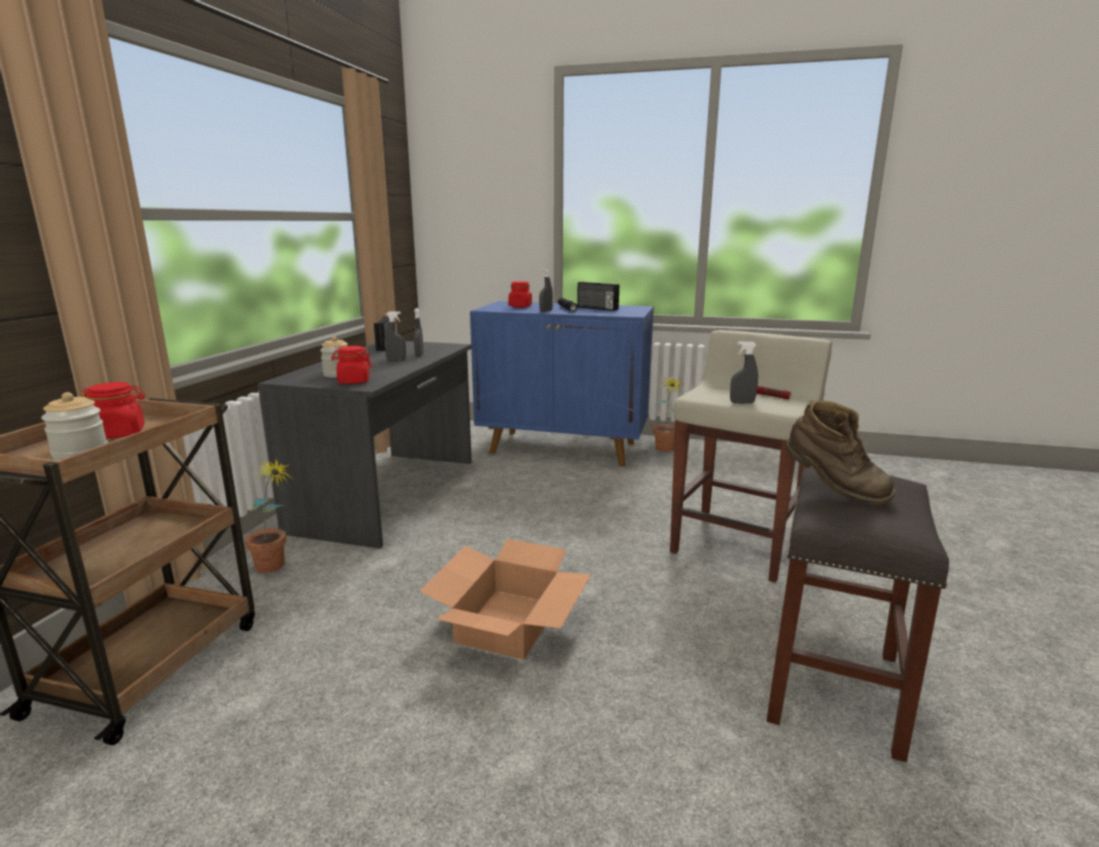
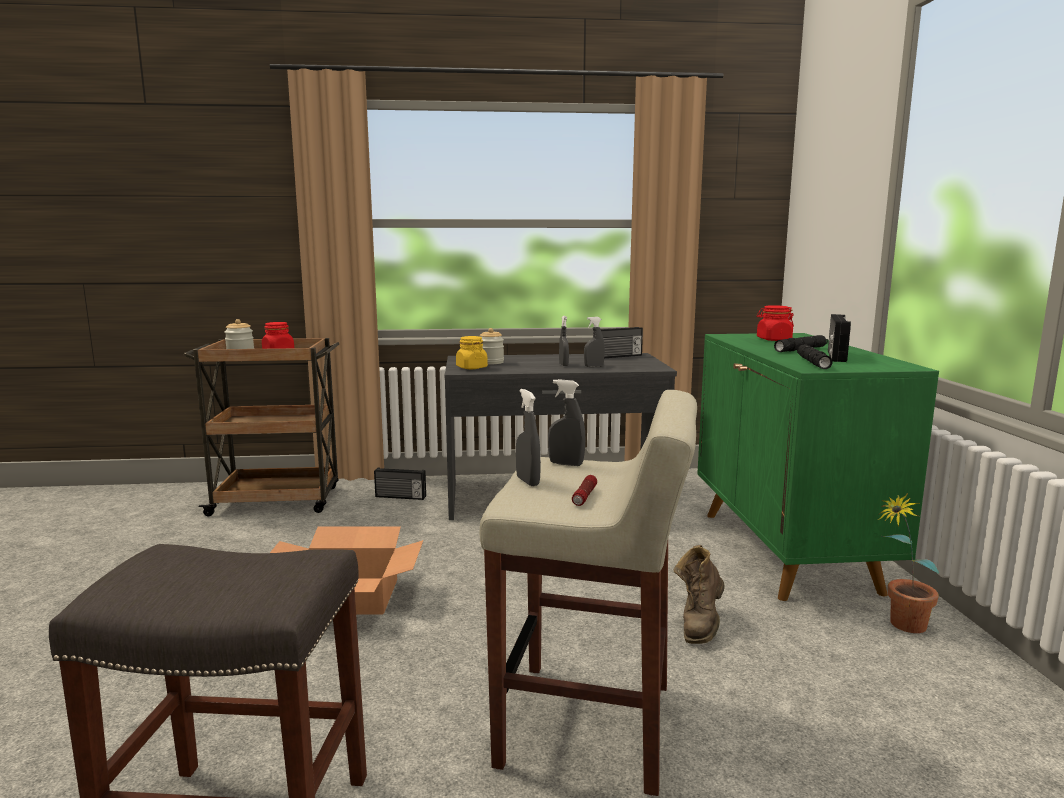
camera: 70 degrees right, 5 degrees down
(275, 568) = (400, 497): potted plant -> radio
(353, 381) = (471, 367): red jar -> yellow jar
(546, 311) = (758, 346): grey spray bottle -> grey spray bottle (566, 464)
(564, 448) = (787, 551): blue cabinet -> green cabinet
(616, 312) = (813, 363): none -> black flashlight
(833, 490) = (255, 558): brown boot -> brown boot (700, 624)

